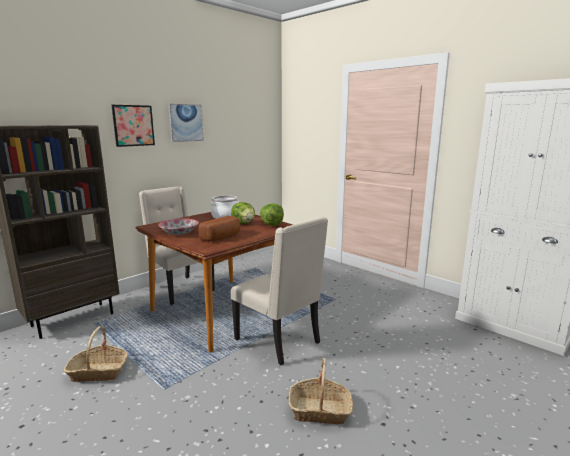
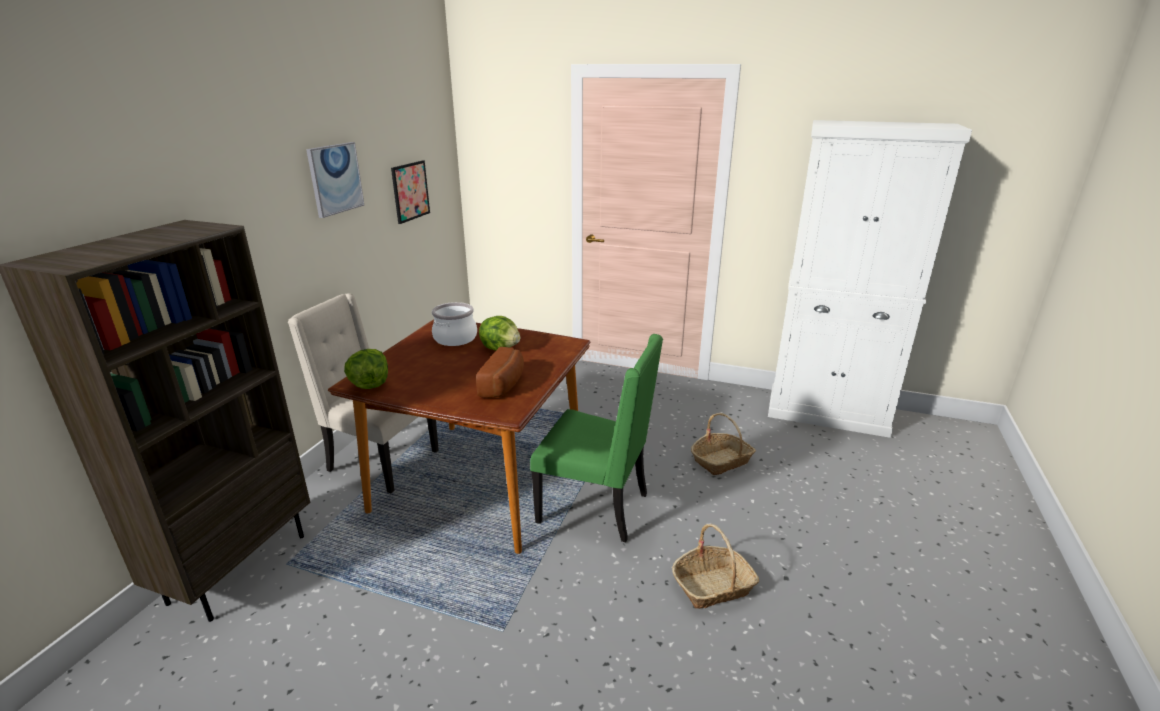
camera: 25 degrees left, 10 degrees up
(98, 371) = (377, 640): basket -> basket (721, 461)
(133, 125) = (260, 201): picture -> picture (410, 191)
(179, 233) = (426, 390): bowl -> none
(272, 225) = (544, 343): lettuce -> lettuce (369, 385)
(279, 341) = (596, 507): beige chair -> green chair

